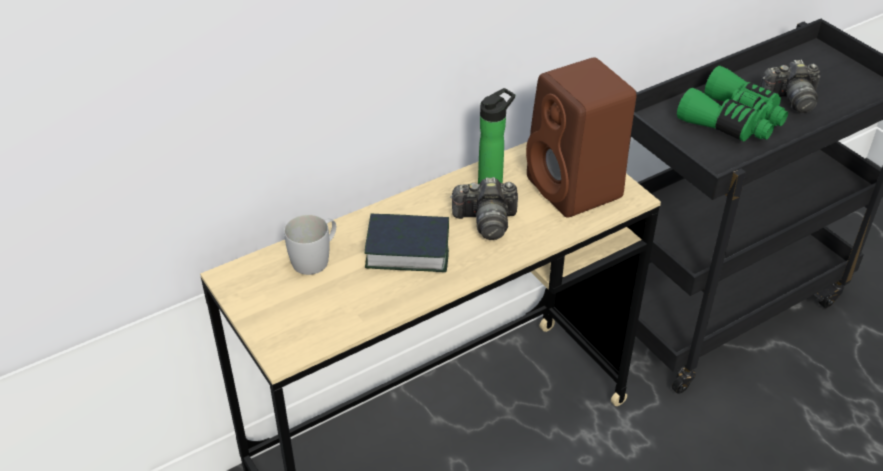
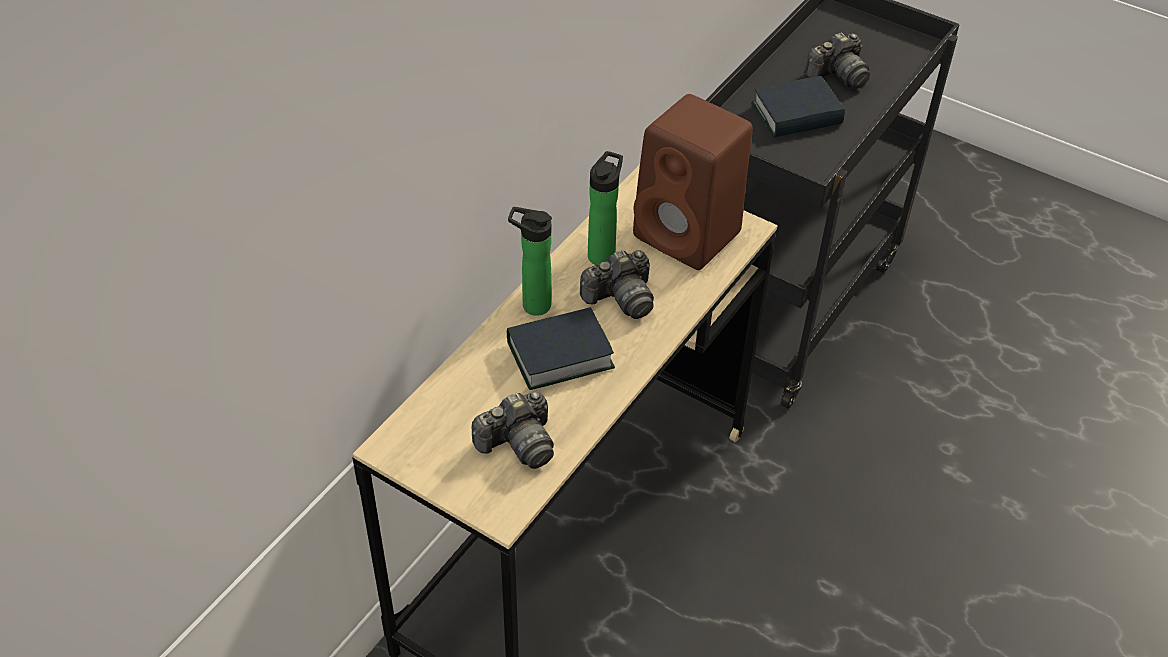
camera: 25 degrees left, 5 degrees up
(316, 258) = (469, 395): white mug -> none
(330, 306) = (518, 444): none -> camera
(410, 205) = (532, 304): none -> bottle
(733, 121) = (796, 115): green binoculars -> book

